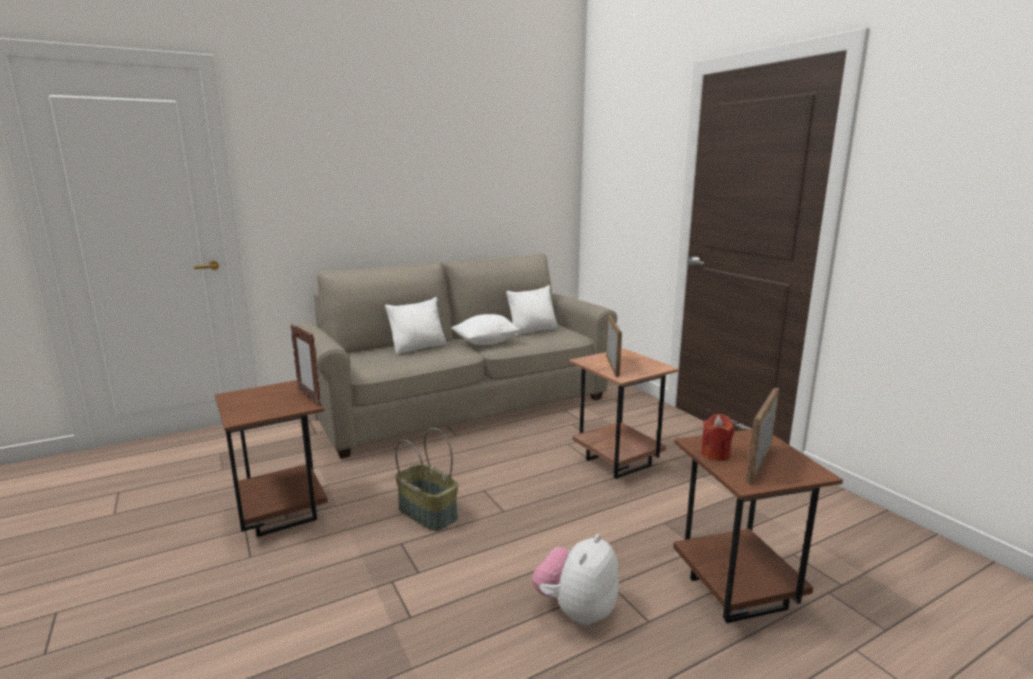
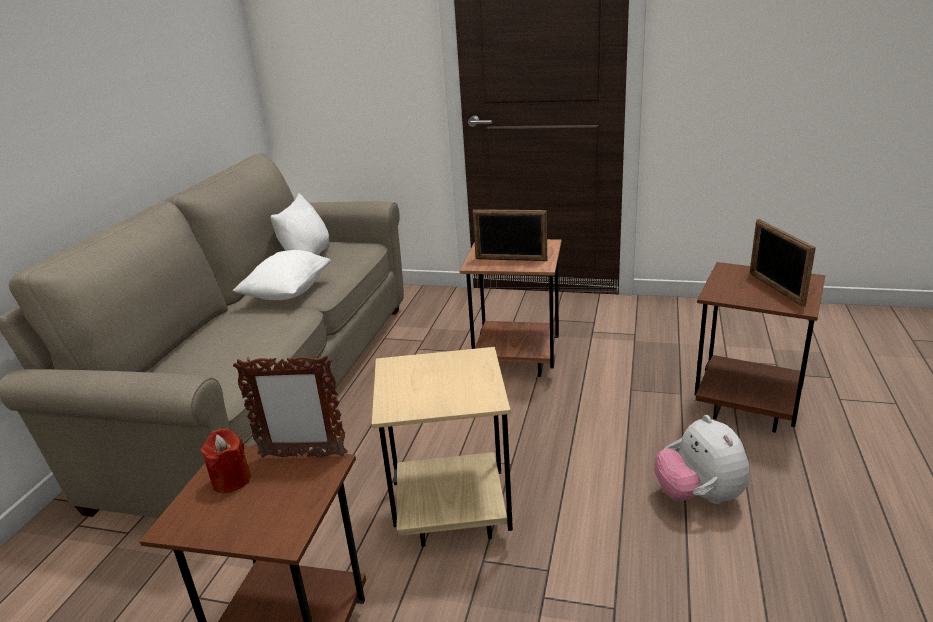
camera: 45 degrees left, 10 degrees up
(419, 348) = (218, 335): white pillow -> none
(429, 513) = (452, 515): basket -> beige side table
(612, 366) = (511, 259): picture frame -> picture frame turned 150 degrees clockwise
(715, 454) = (743, 296): red candle -> red candle (231, 480)

